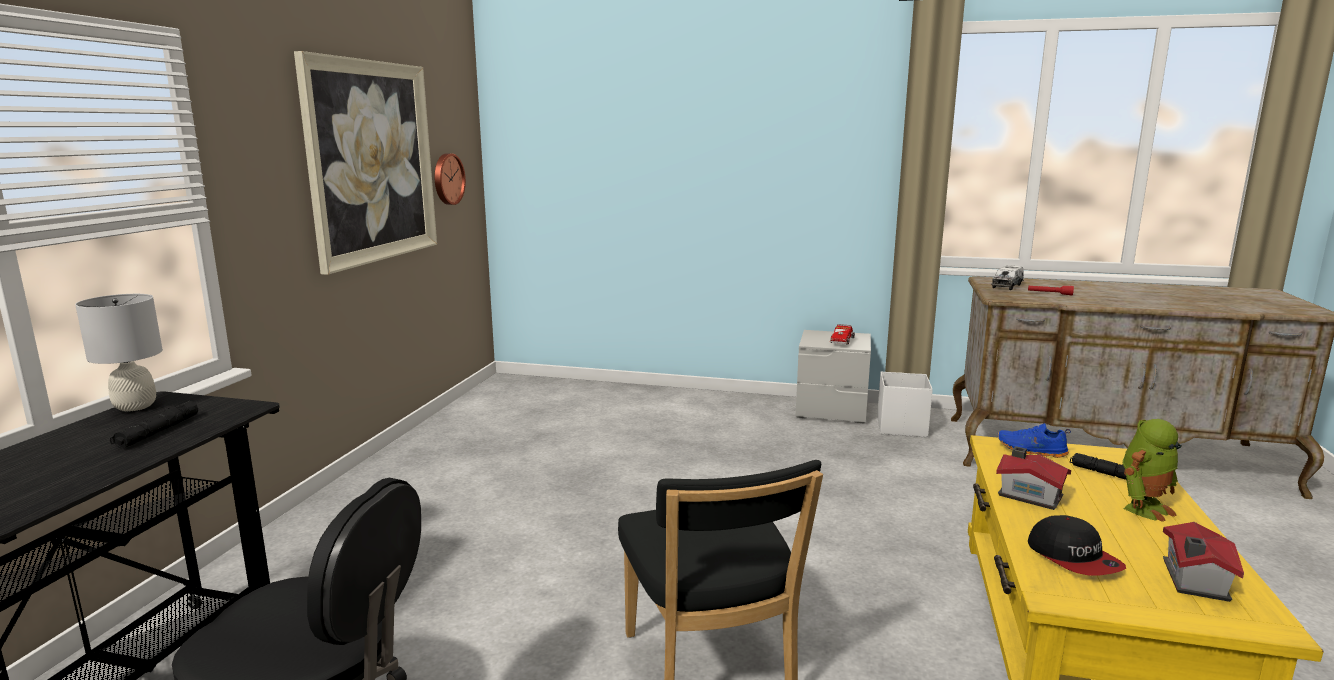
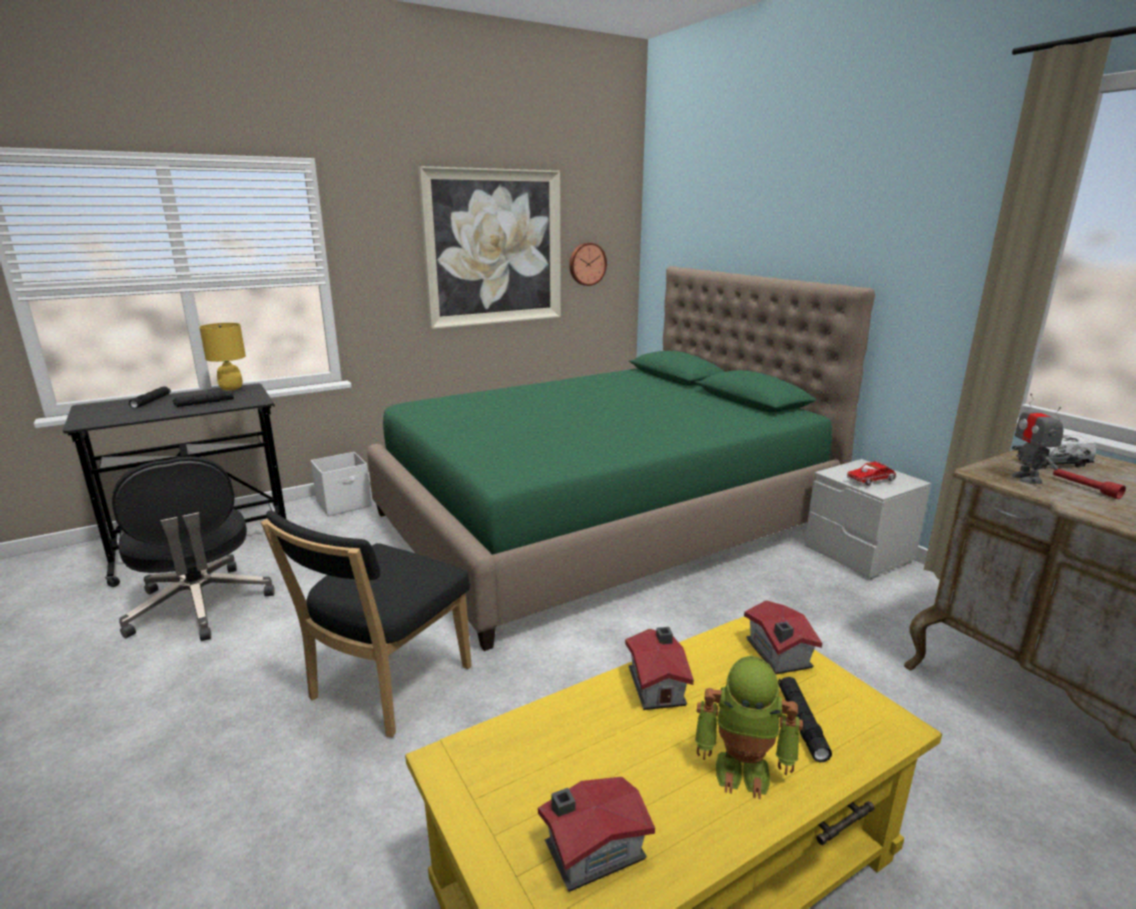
camera: 45 degrees right, 5 degrees up
(30, 457) = (151, 401): none -> black flashlight
(135, 408) = (230, 389): grey table lamp -> yellow table lamp
(620, 455) = (603, 520): none -> green bed
(902, 427) = (909, 599): white storage box -> white storage box (345, 504)
(1021, 295) = (1026, 479): none -> toy robot
(1031, 451) = (777, 654): blue shoe -> toy house
(1074, 557) = (545, 751): cap -> none

